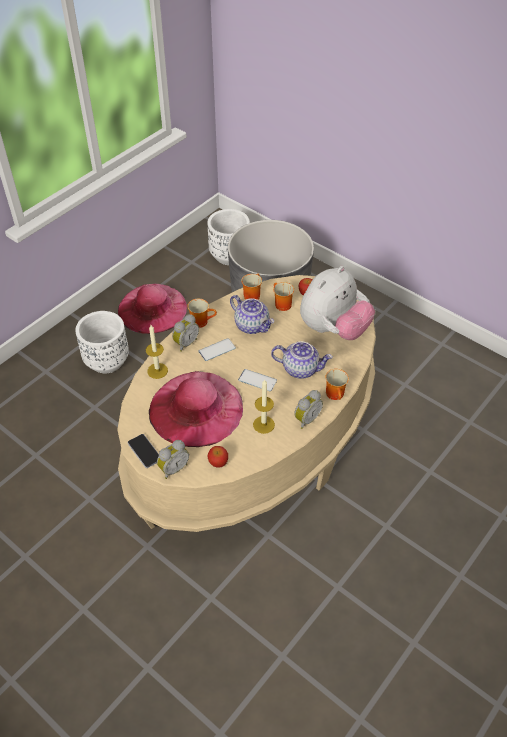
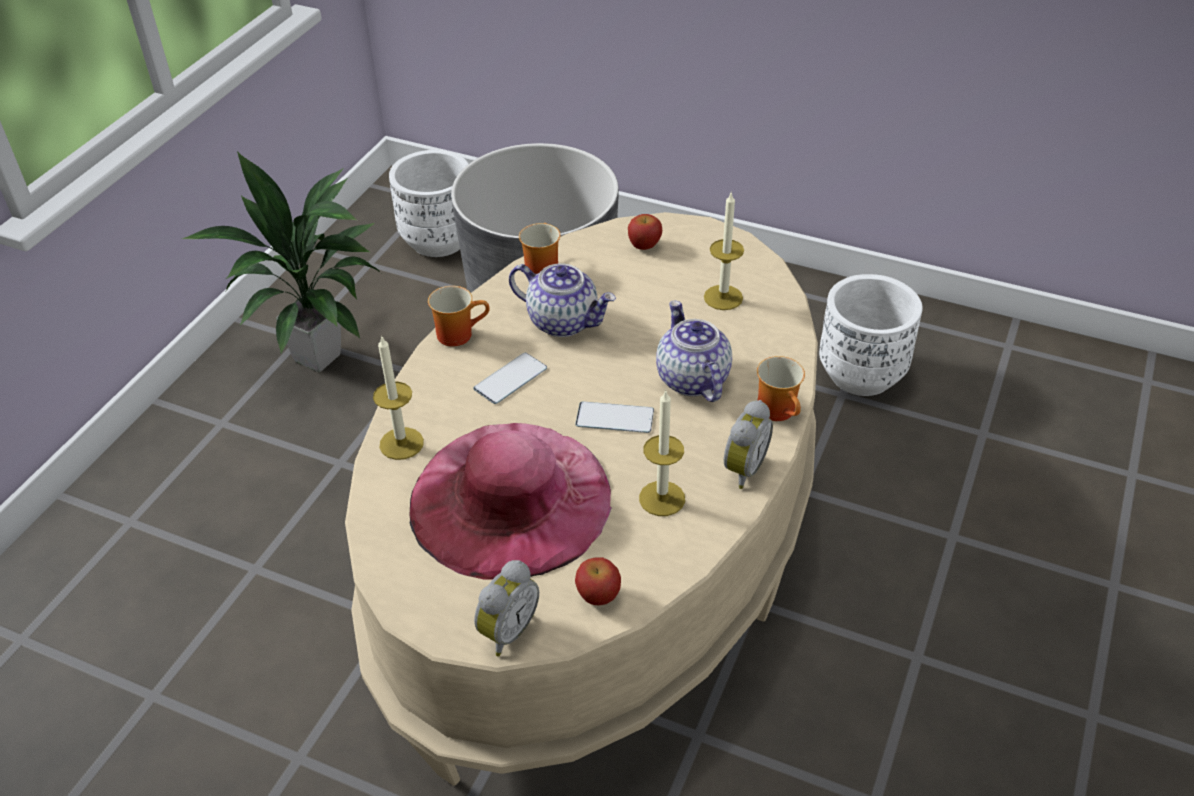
camera: 15 degrees left, 5 degrees down
(107, 361) = (256, 474): white planter -> white planter (861, 375)
(144, 451) = (430, 610): phone -> none
(152, 308) = (319, 359): pink hat -> potted plant
(185, 343) = (441, 379): alarm clock -> none
(281, 304) = (604, 273): mug -> none
(301, 369) = (691, 379): teapot -> teapot turned 105 degrees counterclockwise
(333, 329) = (723, 297): plush toy -> candle

